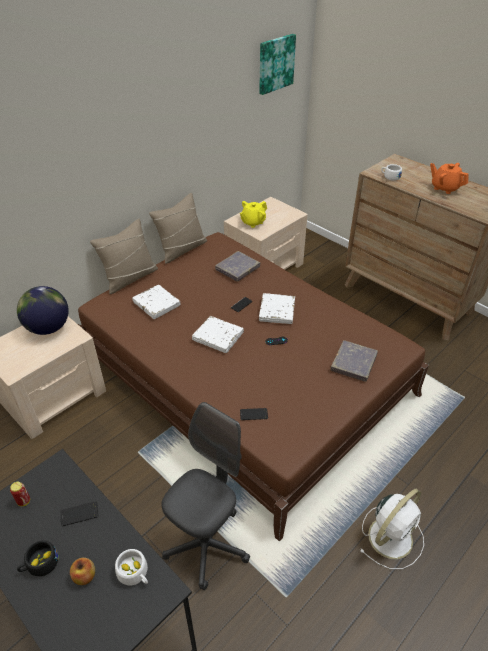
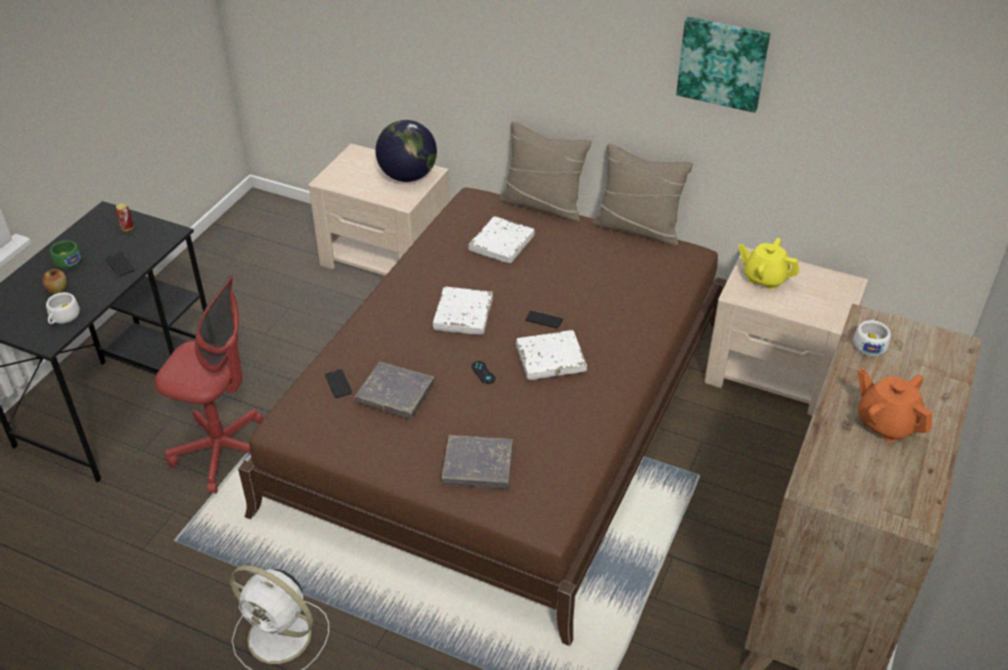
camera: 70 degrees right, 0 degrees up
(39, 564) = (65, 260): black cup -> green cup
(206, 545) = (224, 452): grey office chair -> red office chair
(237, 268) = (625, 293): grey book -> grey book (395, 394)
(275, 63) = (940, 60): picture -> picture (723, 63)
(445, 188) = (886, 423): orange teapot -> orange teapot turned 60 degrees counterclockwise

